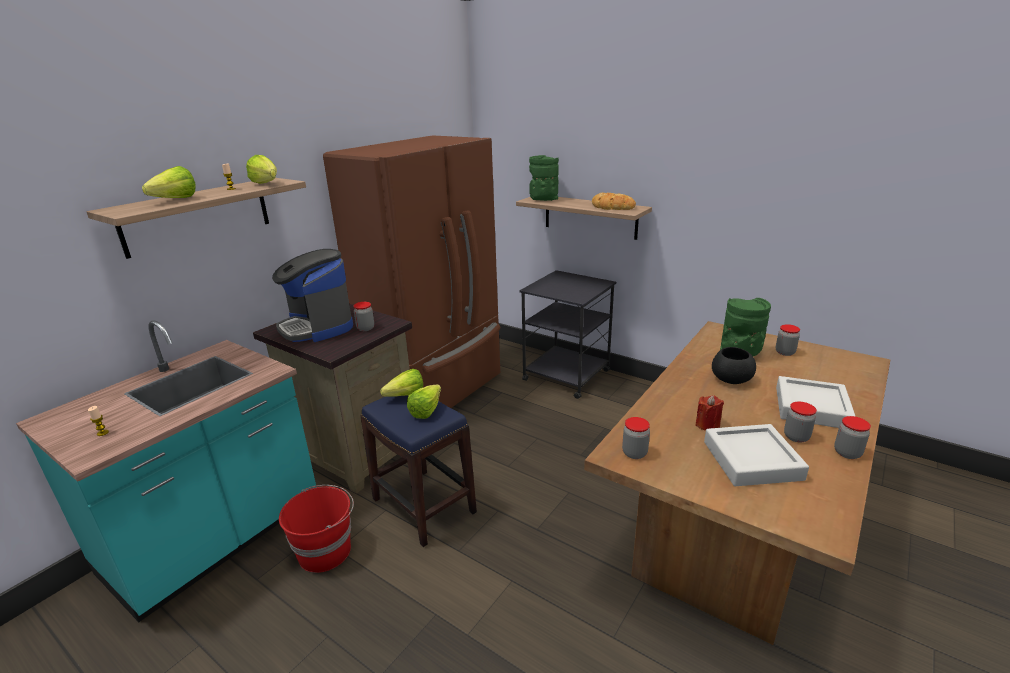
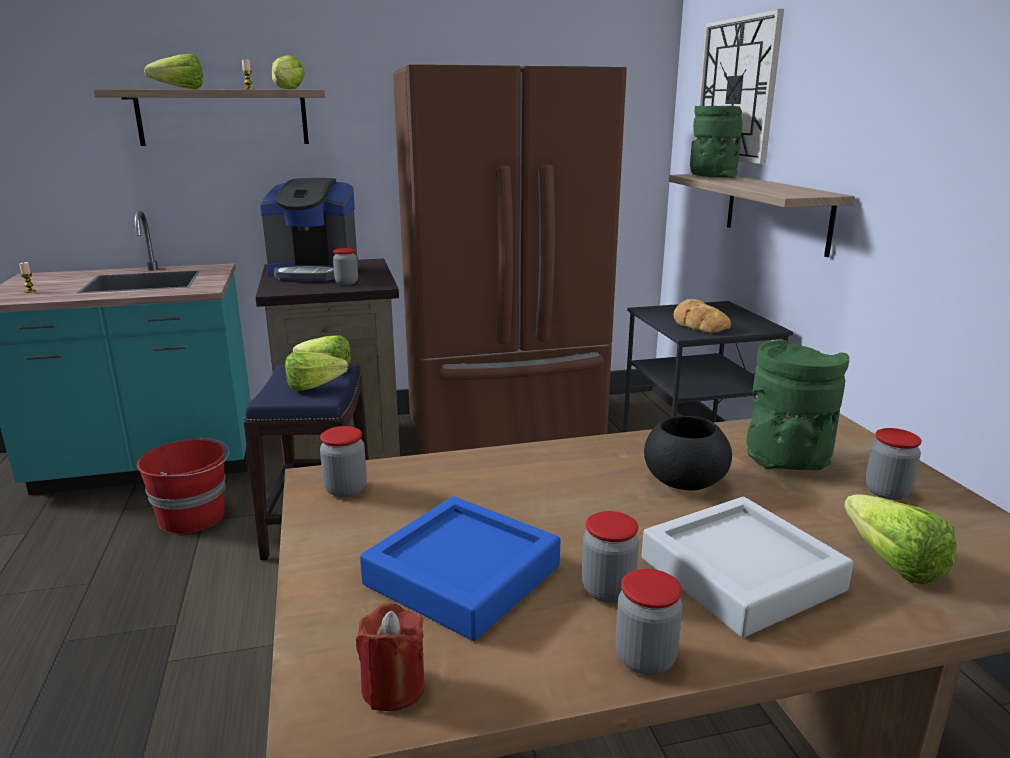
camera: 40 degrees right, 5 degrees down
(317, 327) = (314, 272): coffee machine -> coffee machine turned 90 degrees counterclockwise
(540, 144) = (736, 90): none -> wall clock
(611, 207) = (782, 189): bread -> bread (698, 324)
(707, 425) = (508, 509): red candle -> red candle (393, 688)
(752, 460) = (462, 575): grey tray -> blue tray
(827, 379) = (886, 558): none -> lettuce

